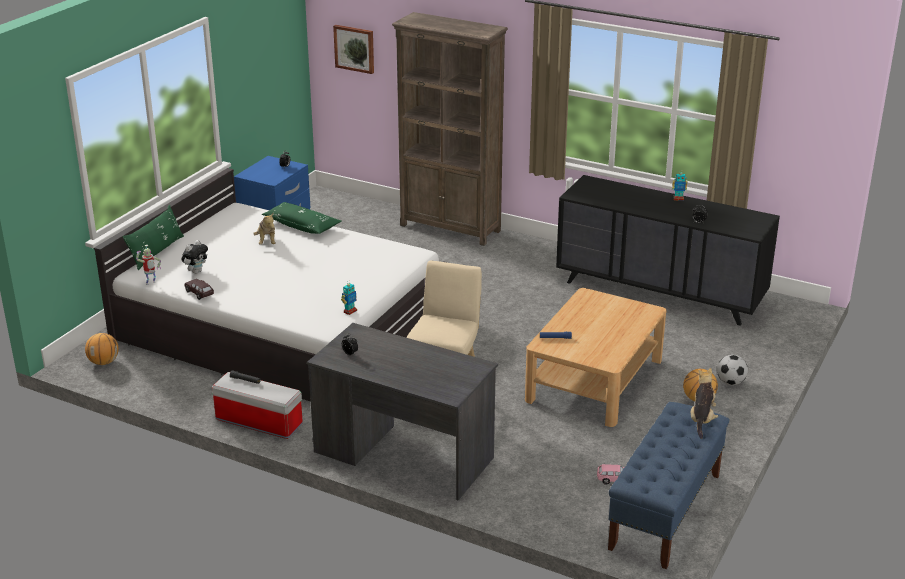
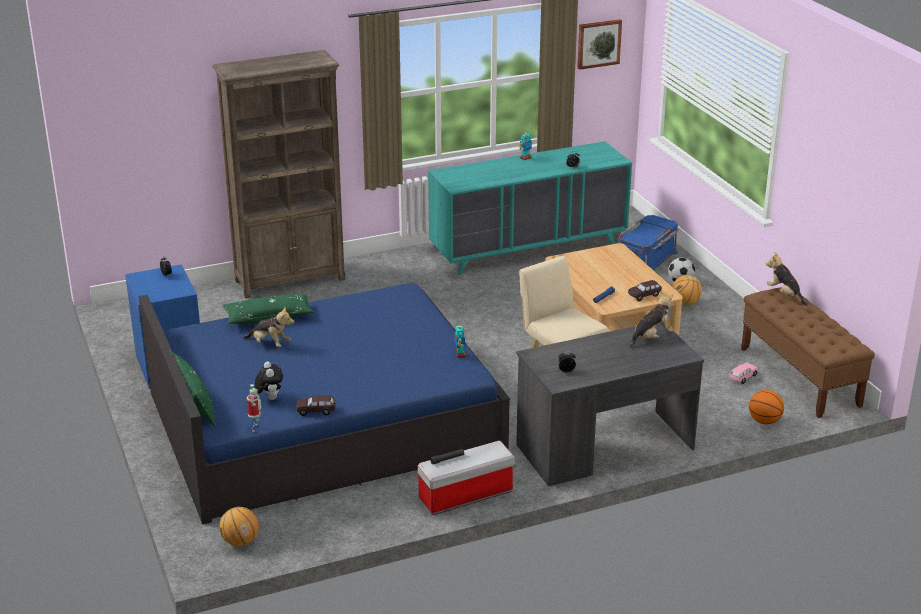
camera: 50 degrees left, 0 degrees up
(281, 325) = (322, 422): white bed -> blue bed
(354, 48) = (136, 127): picture -> picture (598, 43)
(459, 369) = (651, 338): none -> plush toy
(558, 520) = (764, 421): none -> basketball
(590, 354) = (644, 295): none -> brown toy car
(660, 292) = (529, 249): black dresser -> turquoise dresser
(665, 511) = (800, 377): blue bench -> brown bench
(740, 351) = (647, 260): none -> blue storage box

